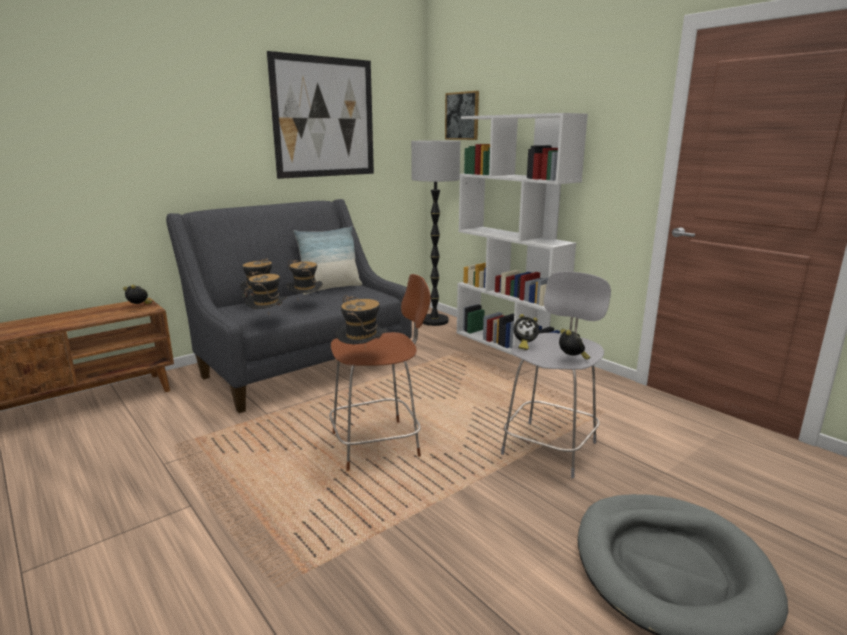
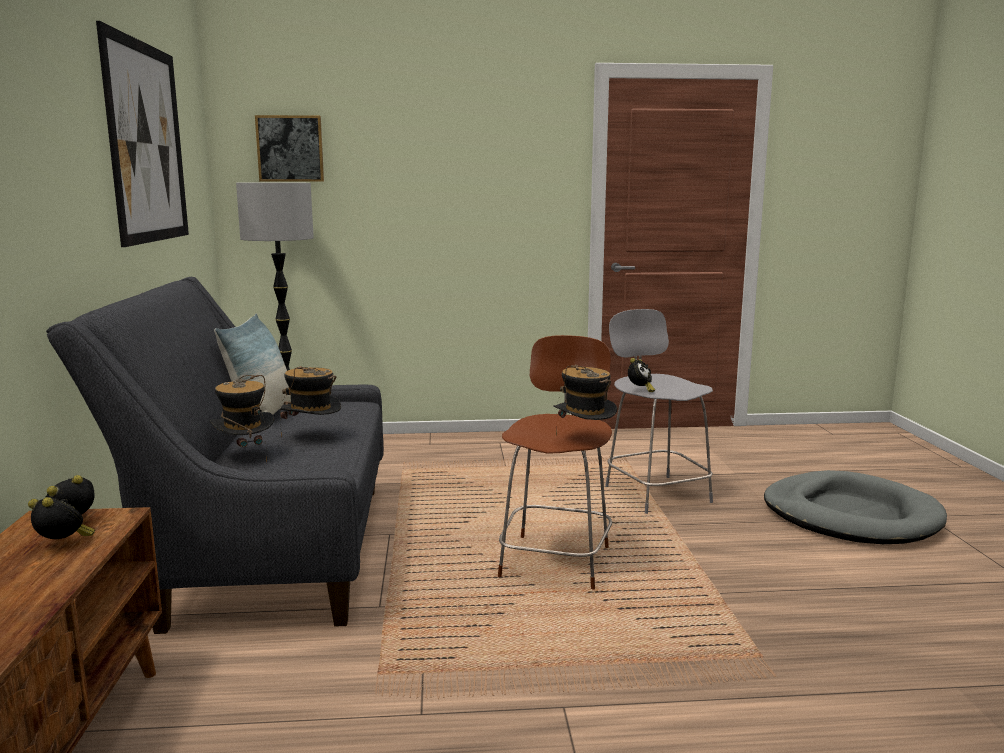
camera: 55 degrees left, 5 degrees down
(268, 322) = (339, 464): hat -> none
(509, 345) = (429, 440): white bookcase -> none
(572, 359) = (691, 387): alarm clock -> alarm clock (63, 544)

